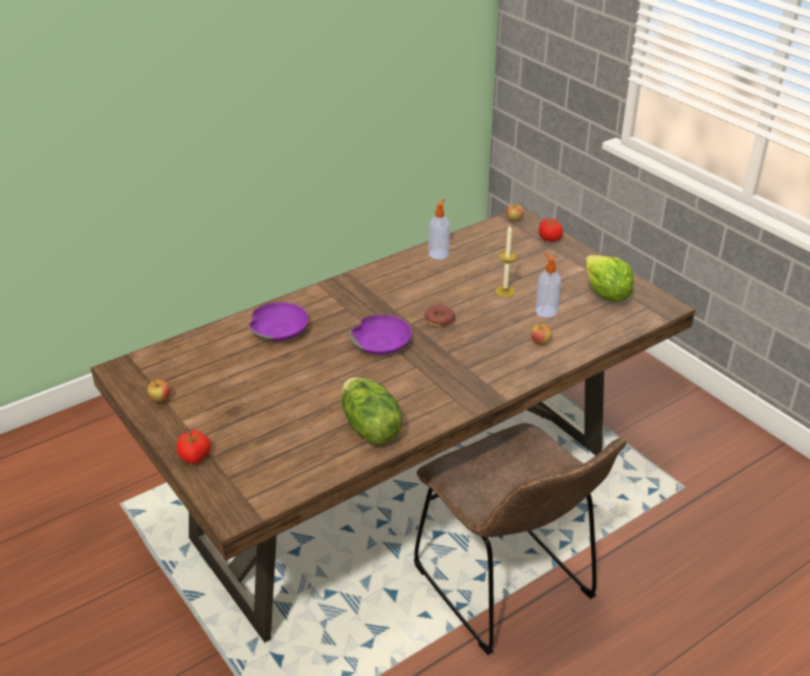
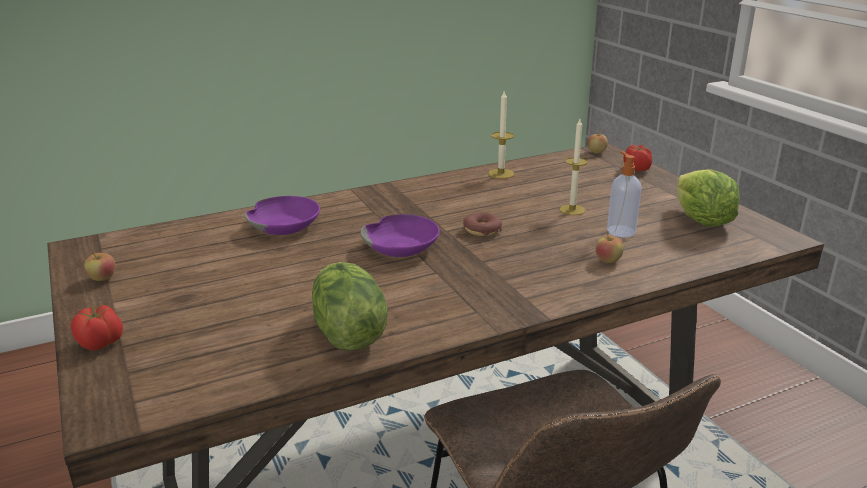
camera: 10 degrees right, 10 degrees down
(439, 254) = (501, 173): soap dispenser -> candle

